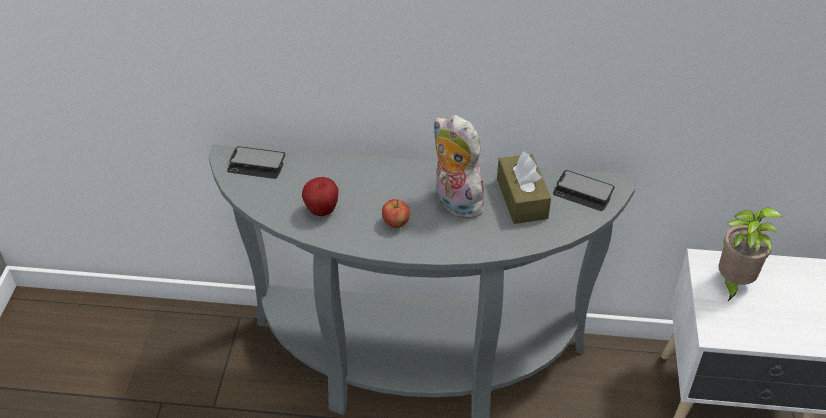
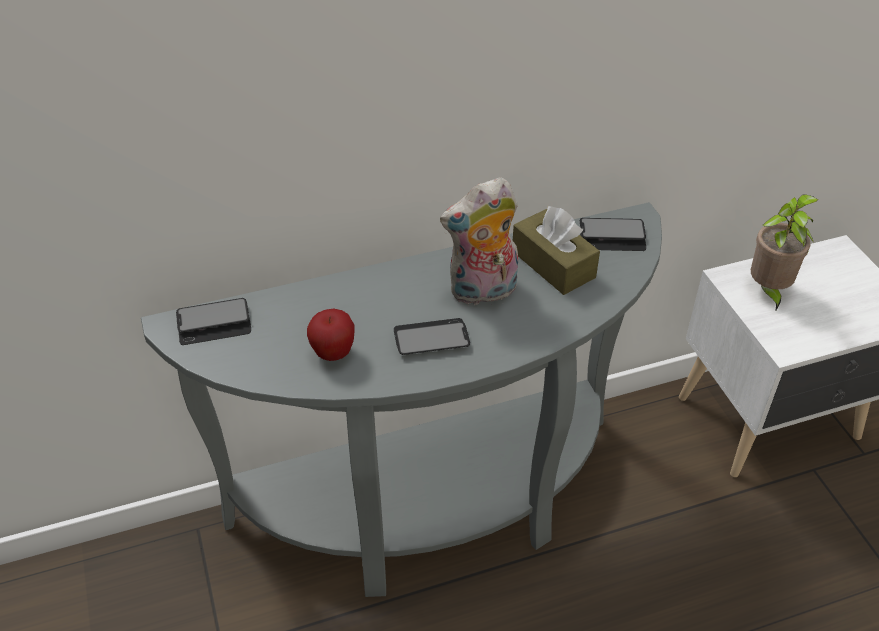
camera: 25 degrees left, 0 degrees up
(395, 223) = (431, 338): apple -> phone
(454, 202) = (482, 292): plush toy -> plush toy turned 45 degrees counterclockwise

